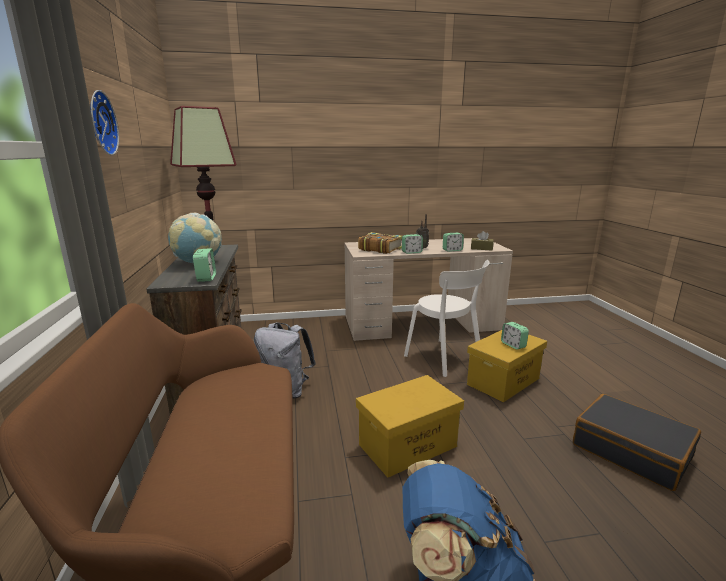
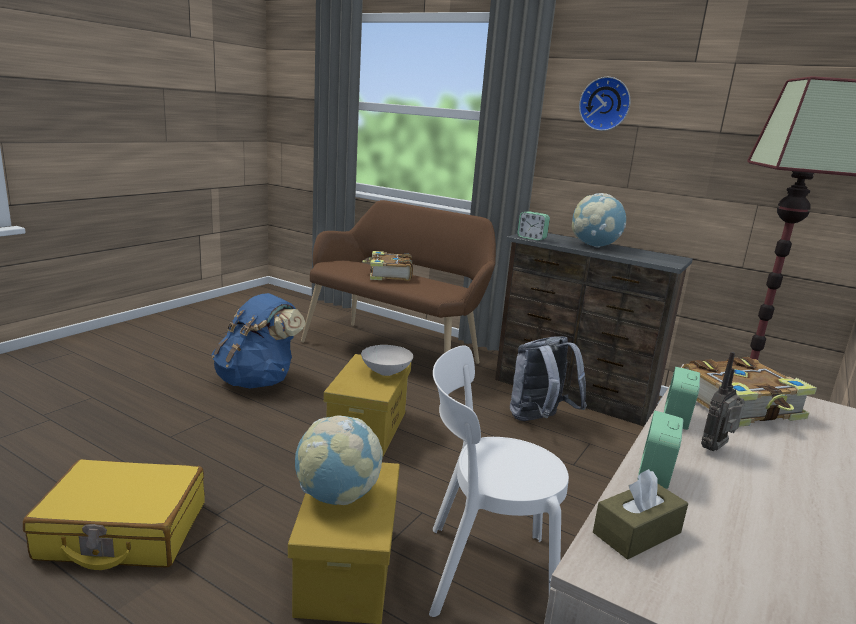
camera: 130 degrees right, 0 degrees up
(229, 434) = (389, 275): none -> book
(392, 396) = (386, 372): none -> white bowl
(513, 345) = (337, 496): alarm clock -> globe
(631, 450) = (123, 531): black suitcase -> yellow suitcase

